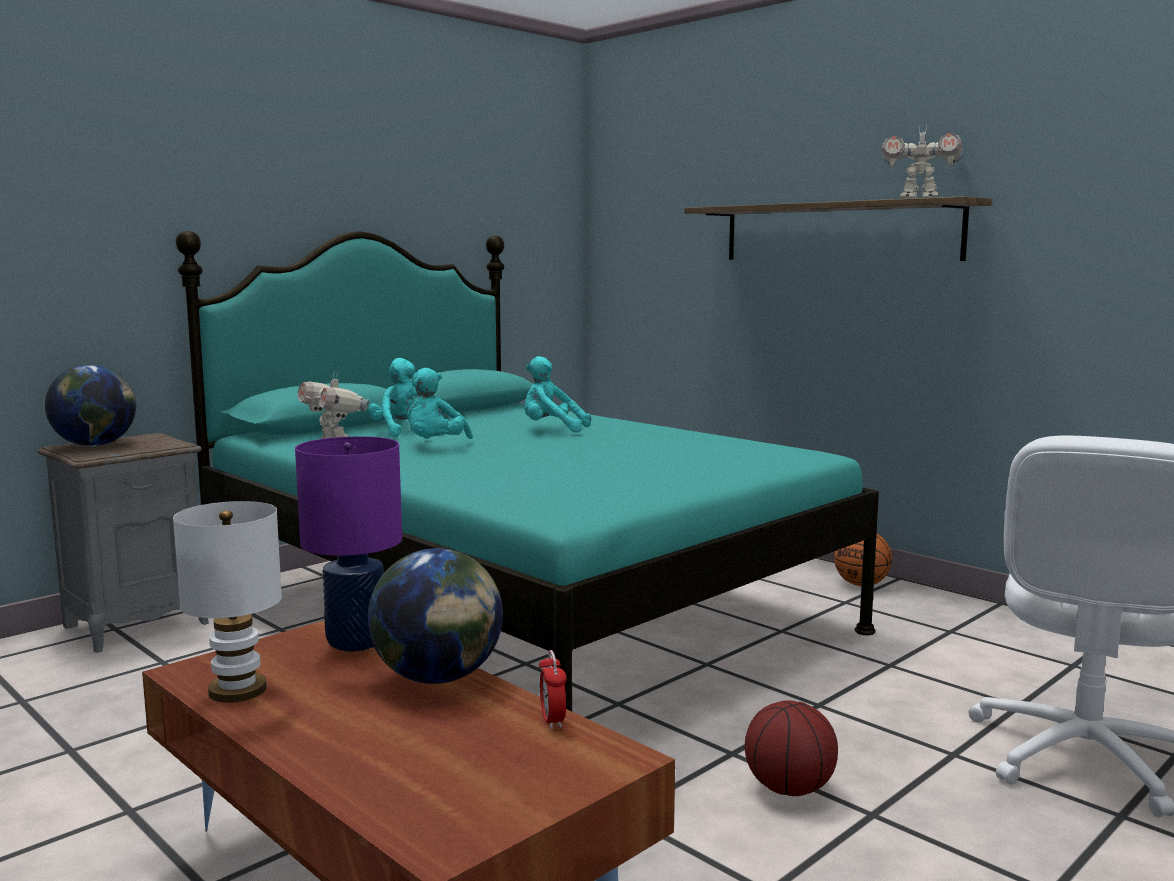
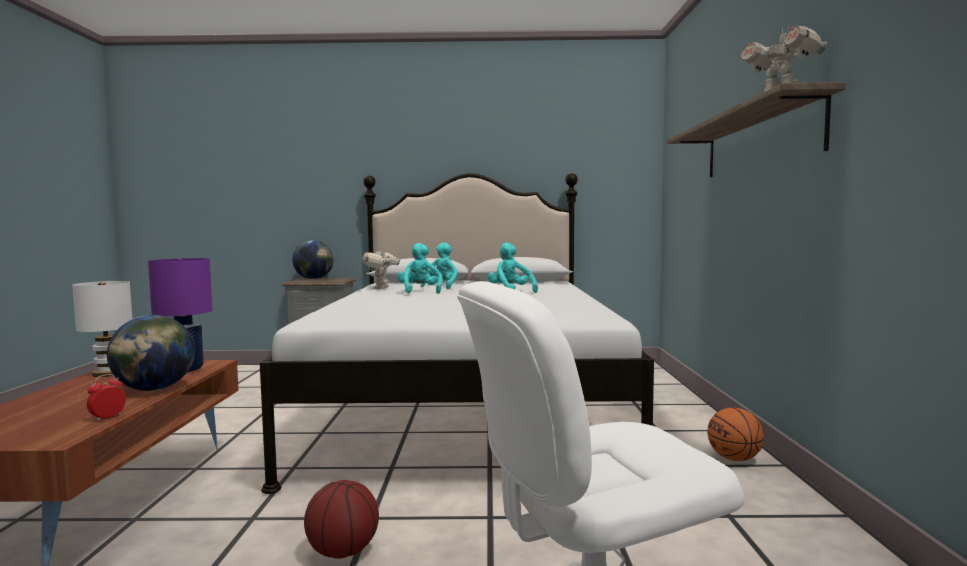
camera: 45 degrees right, 5 degrees down
(435, 446) = (420, 291): turquoise plush toy -> turquoise plush toy turned 105 degrees clockwise
(520, 613) = (467, 408): turquoise bed -> white bed

